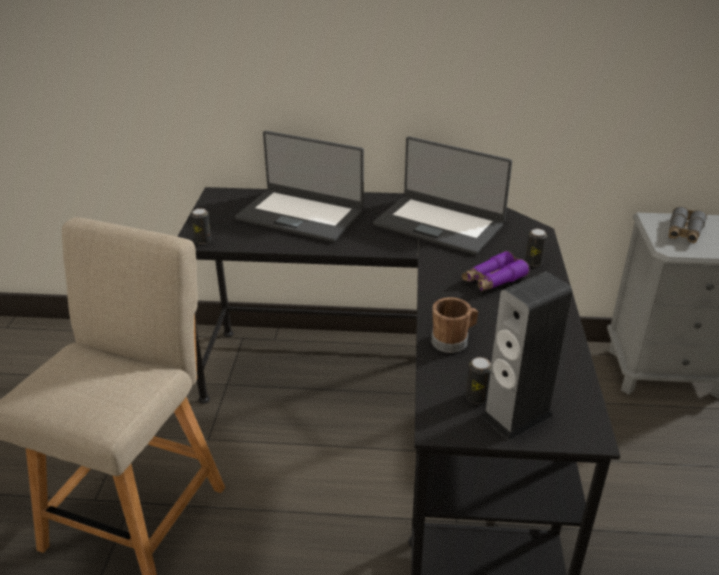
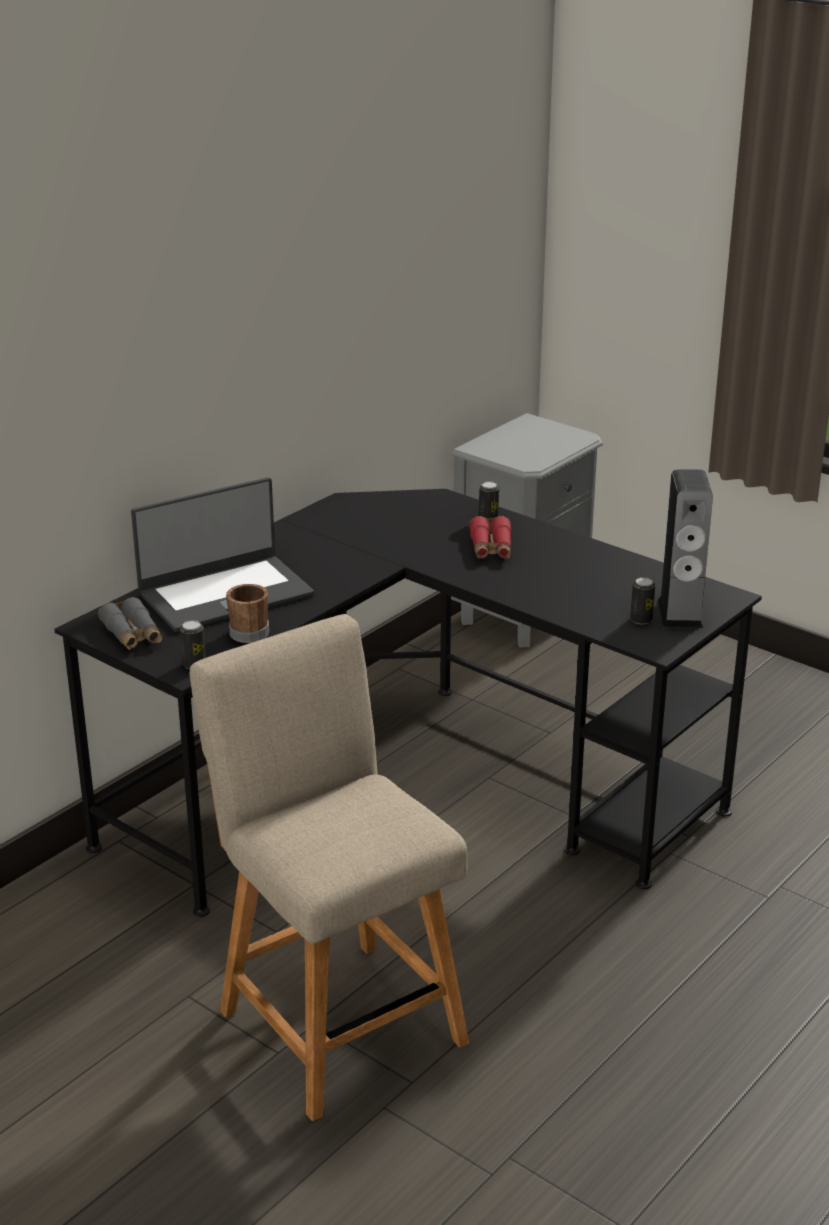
camera: 55 degrees left, 5 degrees down
(439, 224) = (359, 533): laptop -> none
(453, 341) = (557, 600): brown mug -> brown mug (250, 631)
(493, 280) = (491, 548): purple binoculars -> red binoculars
(684, 232) = (515, 447): grey binoculars -> grey binoculars (132, 635)

